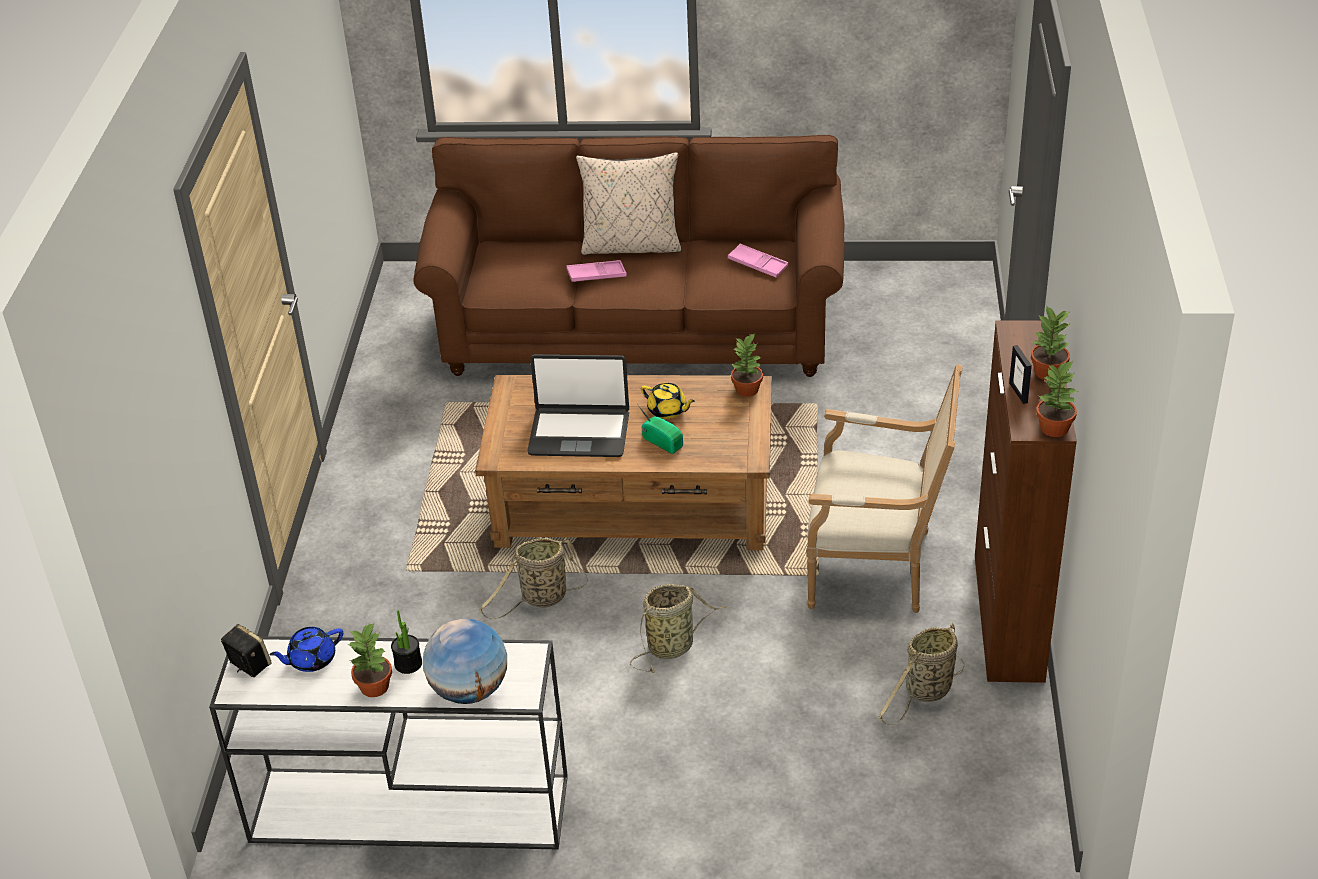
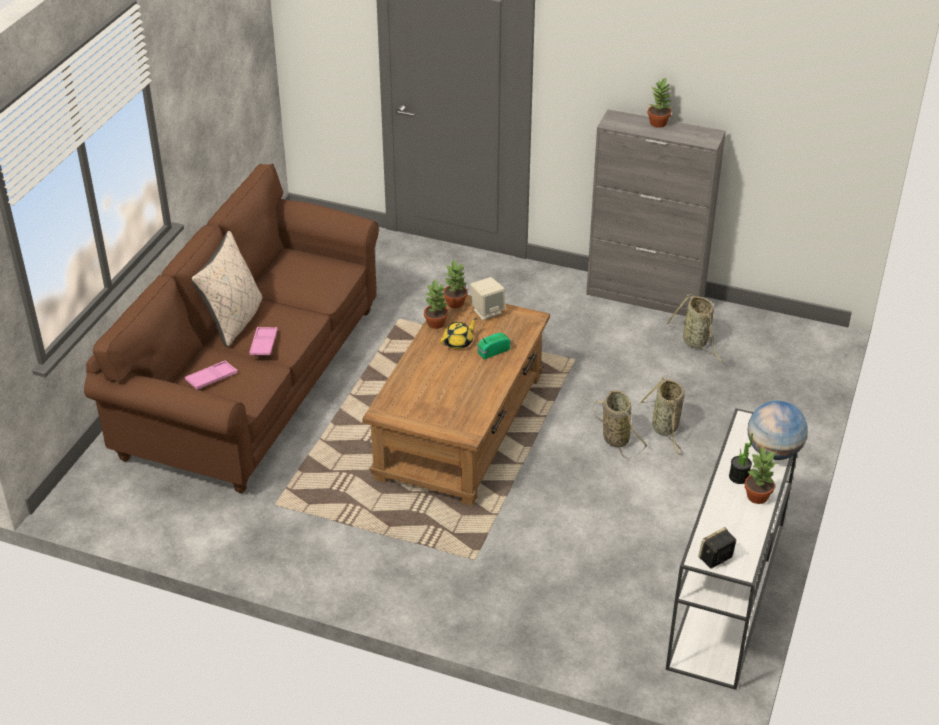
camera: 75 degrees left, 0 degrees up
(311, 660) = (720, 525): blue teapot -> none
(541, 598) = (540, 491): basket -> basket (665, 429)
(579, 433) = (461, 388): laptop -> none
(744, 419) = (487, 311): none -> beige speaker
(757, 264) = (310, 266): pink tray -> pink tray (211, 378)
(877, 568) = (579, 334): armchair -> none
(1008, 618) = (645, 296): brown cabinet -> grey cabinet
(1018, 393) = (673, 136): picture frame -> none
(1055, 428) = (712, 133): potted plant -> potted plant (436, 323)

